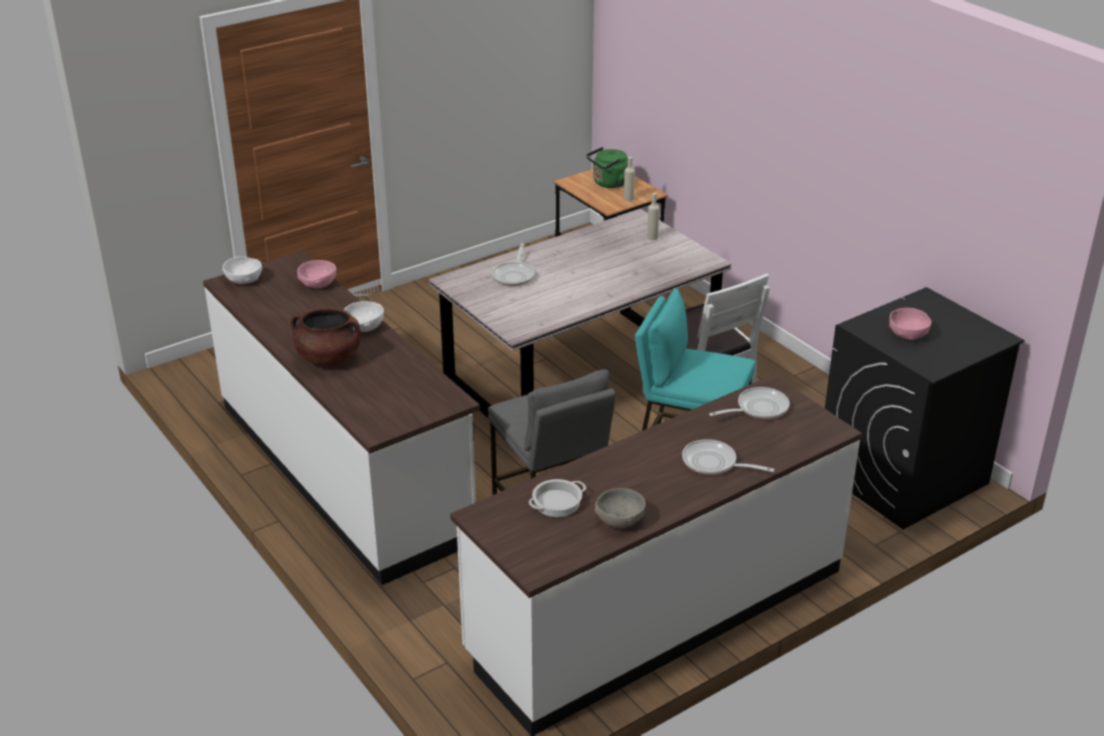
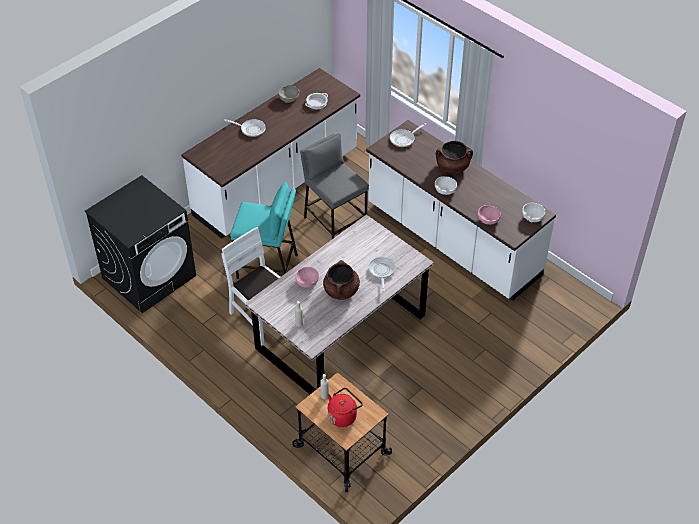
camera: 170 degrees right, 15 degrees up
(583, 262) = (341, 291): none -> brown cooking pot
(608, 183) = (343, 415): green kettle -> red kettle
(758, 409) = (230, 161): frying pan -> frying pan (404, 139)
(908, 334) = (147, 206): pink bowl -> pink bowl (307, 282)

